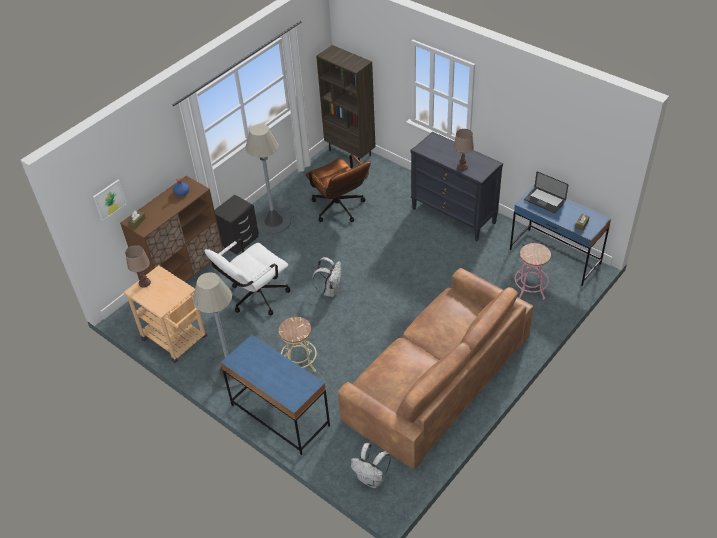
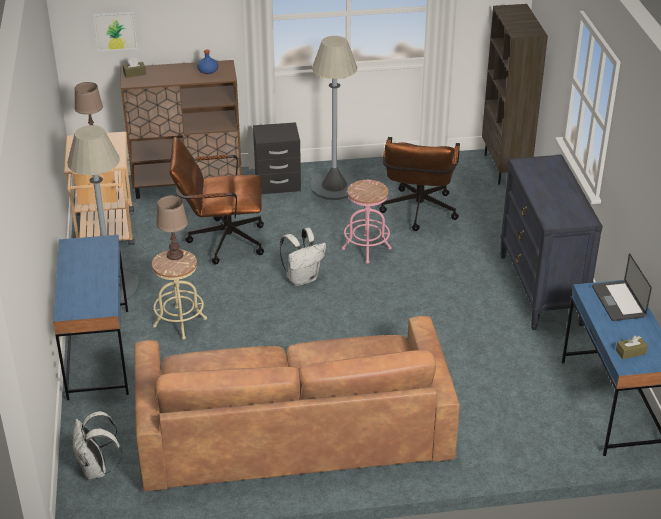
camera: 40 degrees right, 10 degrees down
(254, 298) = (220, 241): white office chair -> brown office chair
(462, 167) = (544, 204): brown table lamp -> brown table lamp (175, 255)
(530, 289) = (528, 417): pink stool -> pink stool (366, 249)

